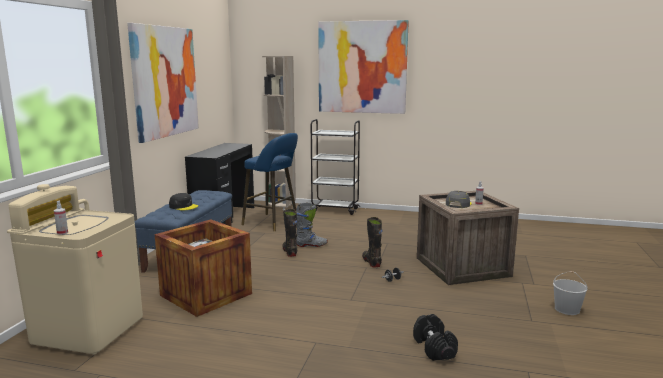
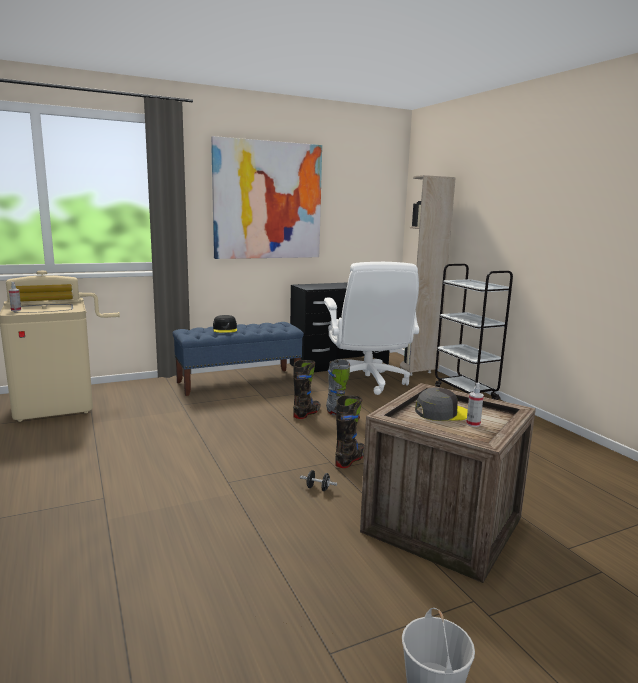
camera: 50 degrees right, 0 degrees up
(206, 294) = (160, 416): crate -> none
(273, 223) = (367, 383): blue stool -> white office chair
(362, 67) = (530, 191): picture -> none
(433, 348) = (148, 579): black dumbbell -> none

